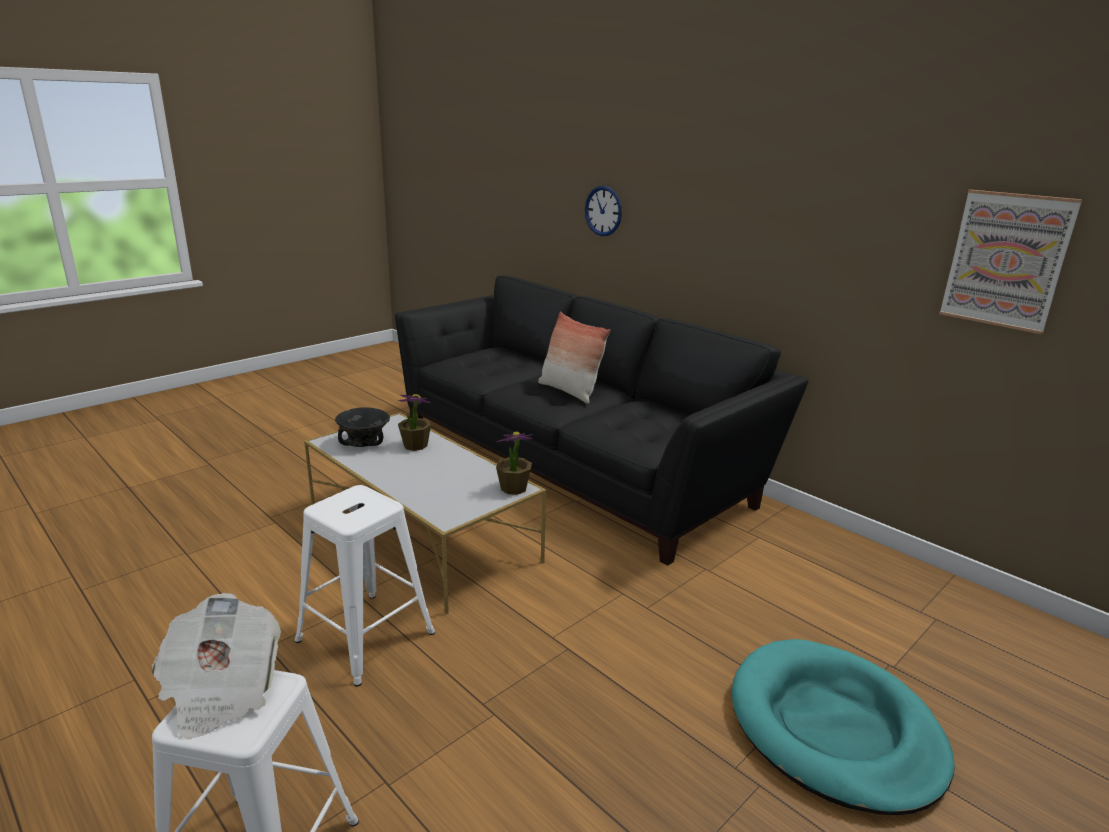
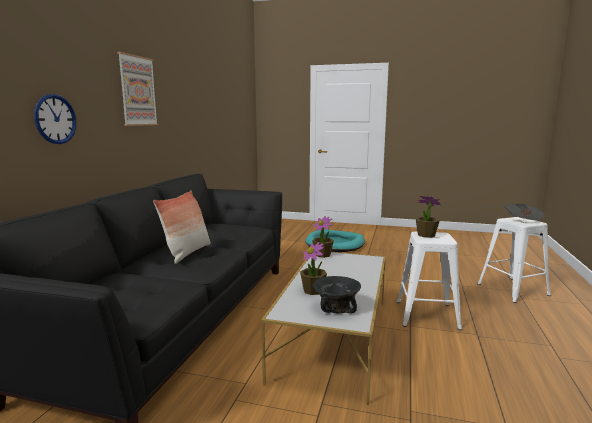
camera: 120 degrees left, 10 degrees down
(368, 505) = (426, 235): none -> potted plant
(1006, 260) = (218, 114): picture -> picture (137, 91)

